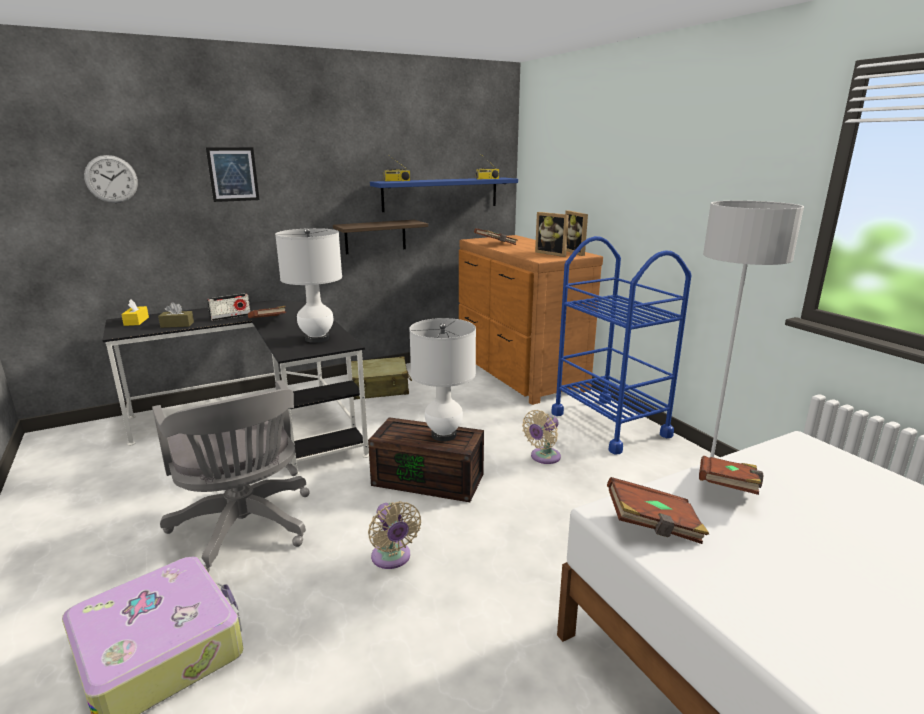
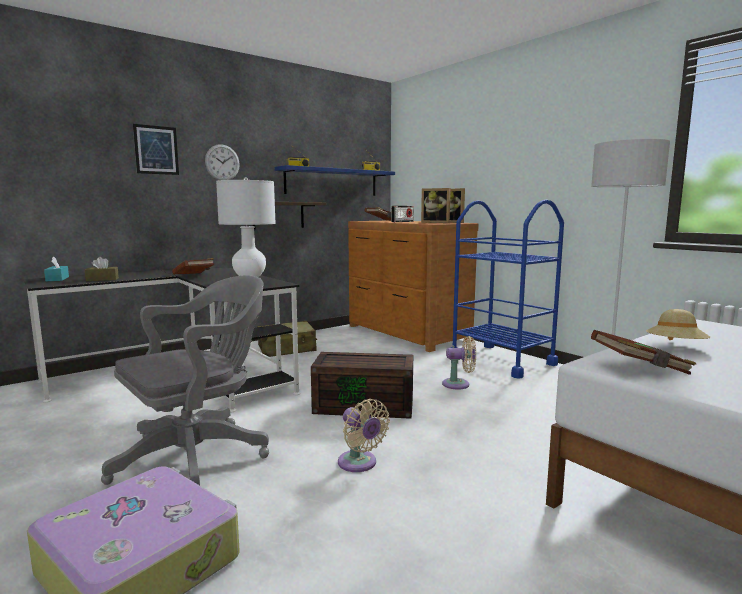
camera: 10 degrees left, 10 degrees down
(111, 179) = (41, 144): wall clock -> wall clock (222, 162)
(136, 321) = (57, 279): yellow tissue box -> turquoise tissue box
(230, 317) = (154, 275): radio -> radio (402, 222)
(245, 529) = (198, 455): grey office chair -> grey office chair turned 90 degrees counterclockwise
(443, 435) = (379, 359): white table lamp -> none
(543, 457) = (459, 384): beige fan -> beige fan turned 120 degrees counterclockwise
(727, 488) = (675, 347): brown book -> beige hat

